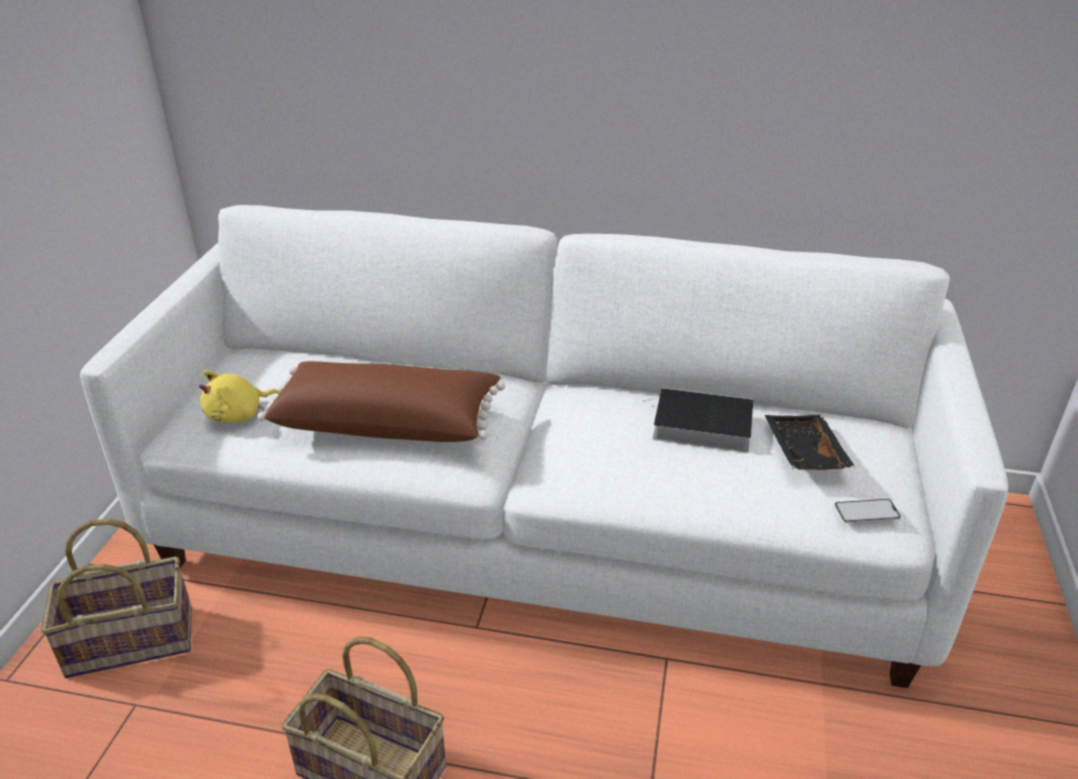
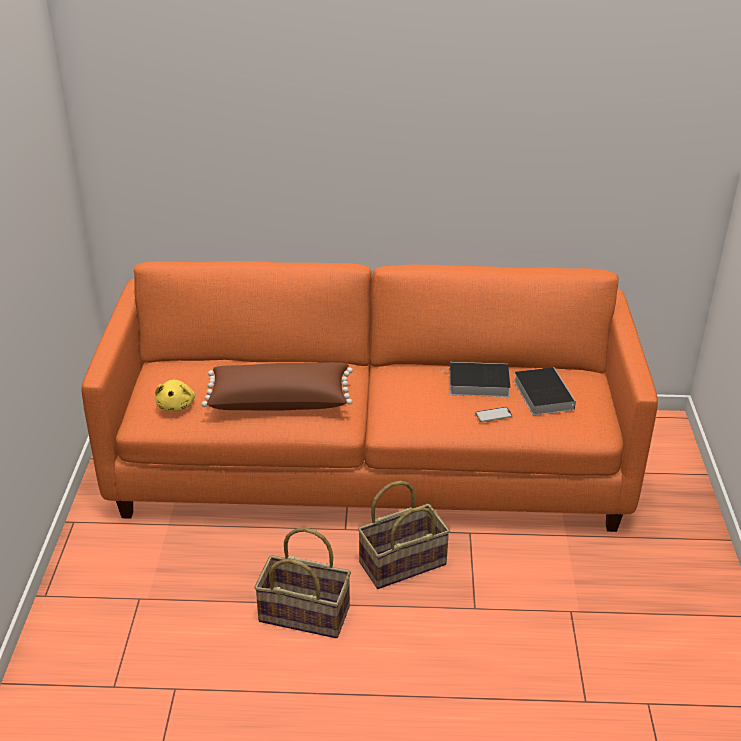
camera: 10 degrees left, 0 degrees up
(131, 639) = (118, 563): basket -> basket (402, 562)
(238, 415) = (176, 405): yellow plush toy -> yellow plush toy turned 45 degrees counterclockwise
(540, 527) = (370, 464): white sofa -> orange sofa
(803, 452) = (542, 394): black tray -> book
(867, 511) = (583, 424): phone -> phone (493, 415)

